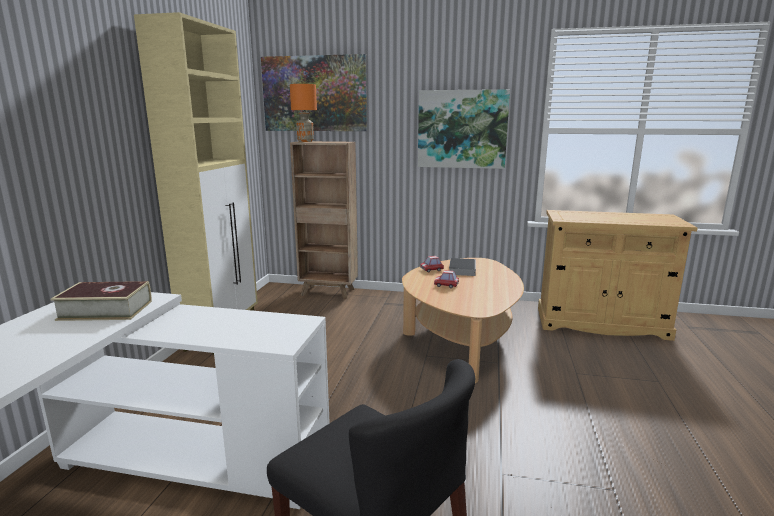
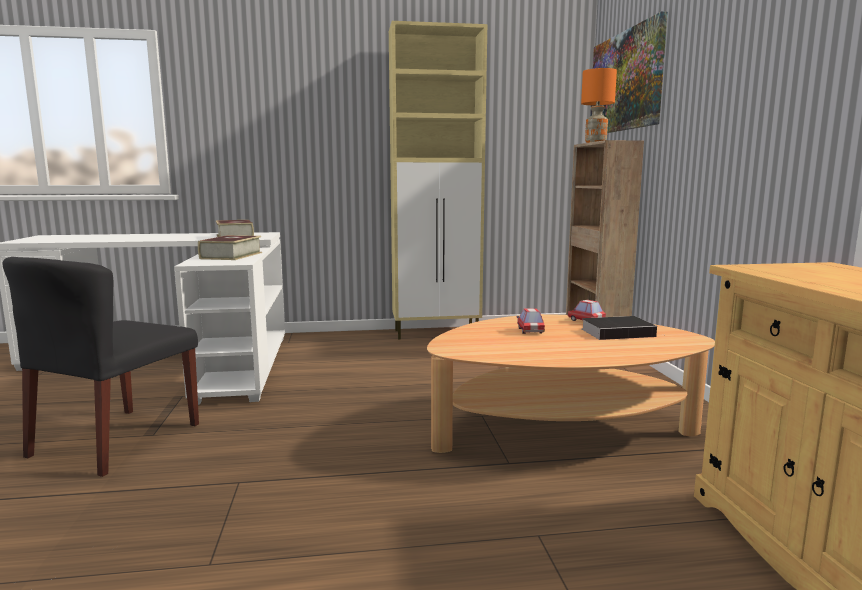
camera: 70 degrees right, 5 degrees down
(237, 324) = (231, 255): none -> book
(462, 129) = (754, 103): picture -> none

